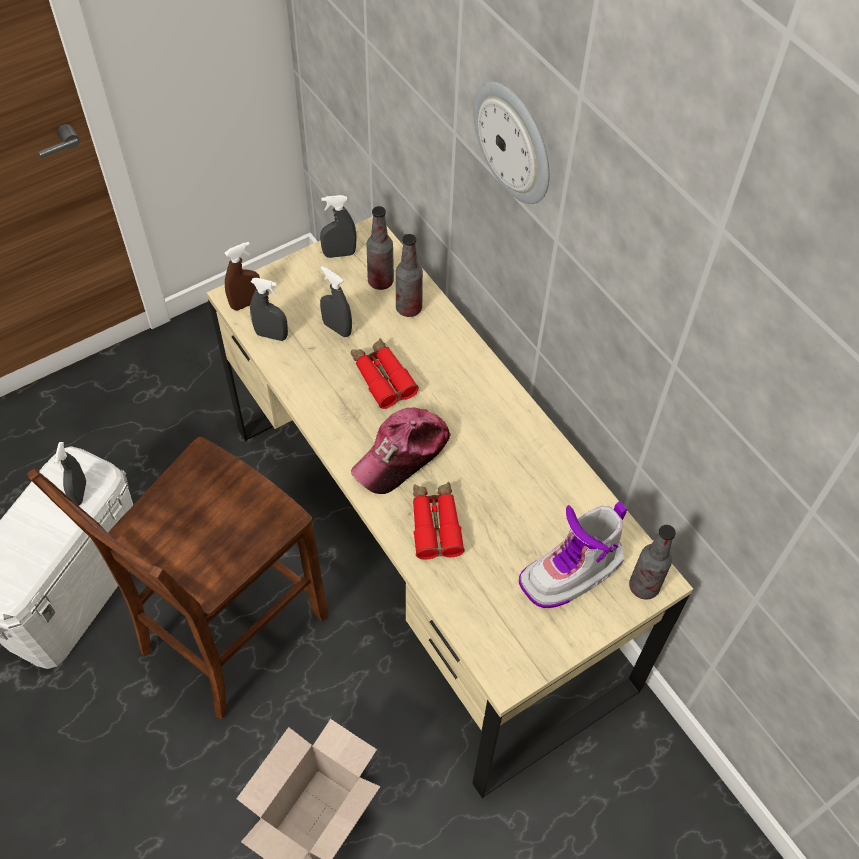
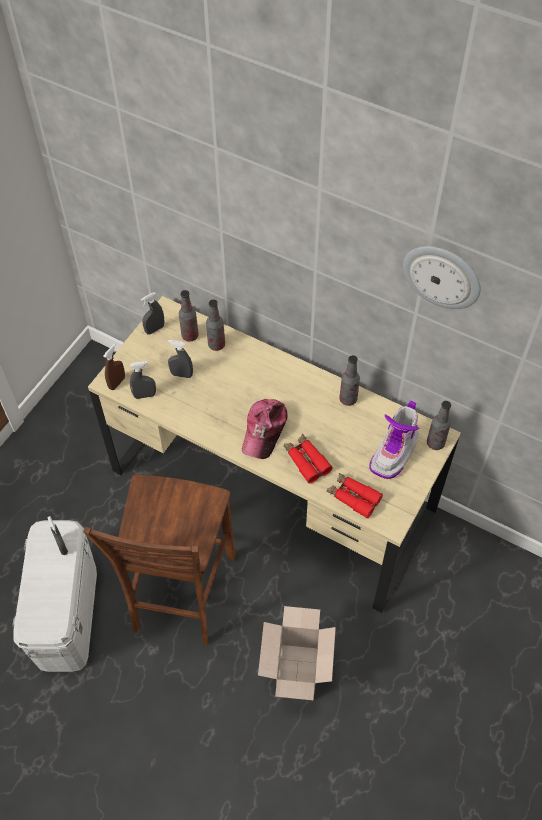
camera: 25 degrees left, 0 degrees up
(382, 377) = (226, 392): red binoculars -> red binoculars (353, 497)
(514, 142) = (275, 225): wall clock -> wall clock (442, 276)
(549, 463) = (348, 399): none -> bottle

